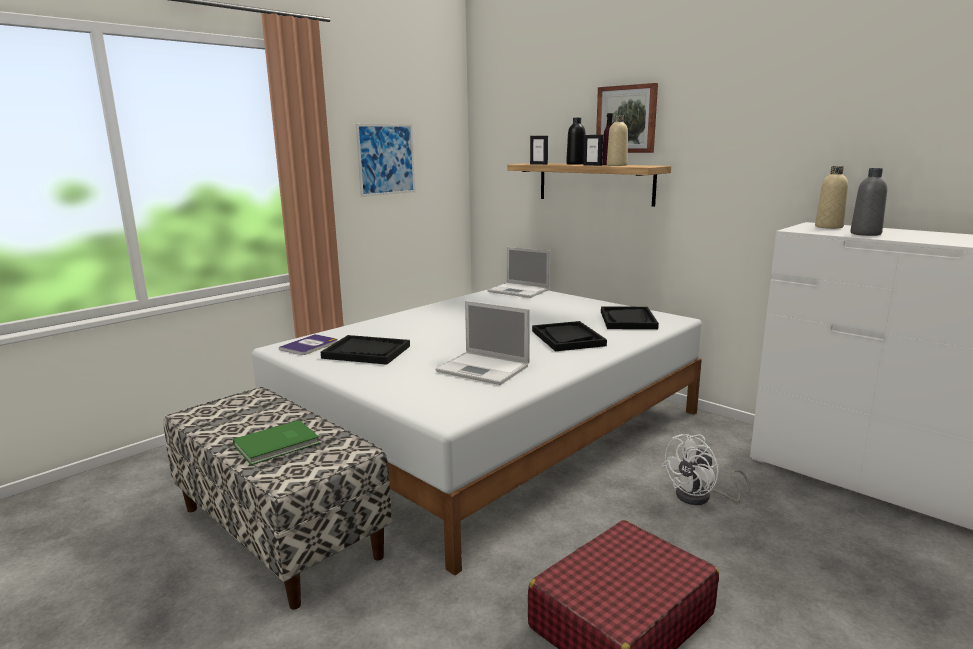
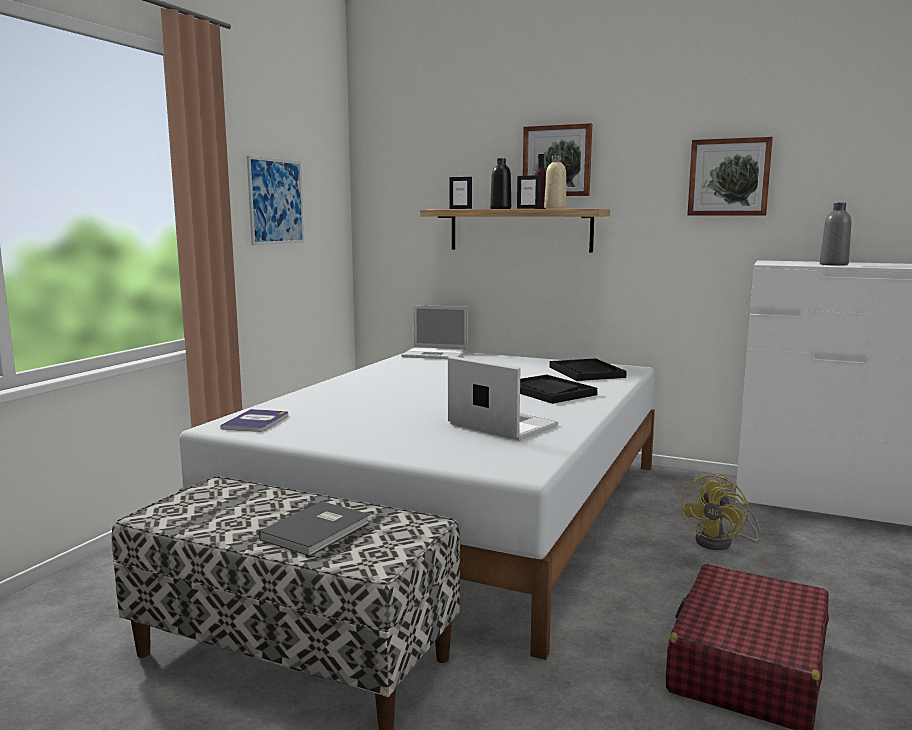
camera: 20 degrees left, 5 degrees down
(278, 444) = (319, 531): green book -> grey book
(367, 352) = (340, 422): black tray -> none
(484, 369) = (500, 425): laptop -> laptop turned 150 degrees counterclockwise
(700, 497) = (721, 543): white fan -> yellow fan
(783, 136) = (729, 177): none -> picture
(829, 227) = (789, 262): beige bottle -> none

